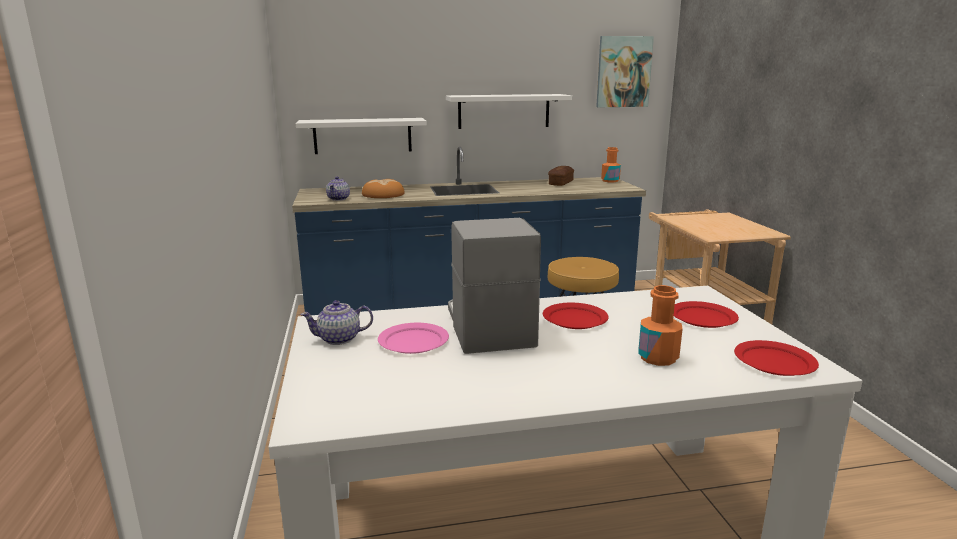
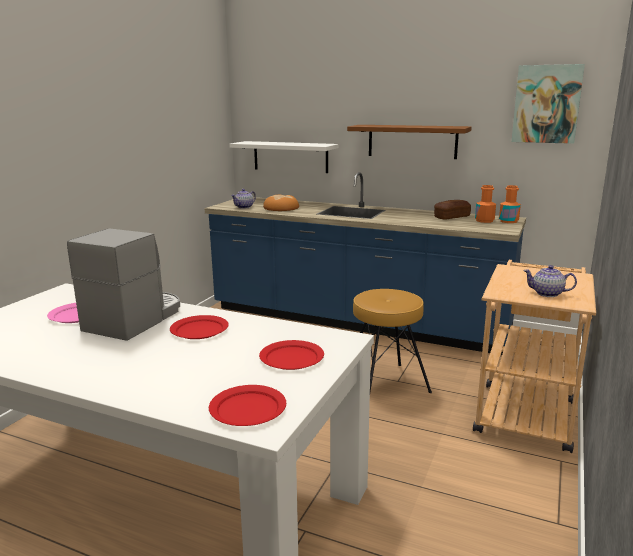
camera: 35 degrees right, 0 degrees up
(339, 339) = (49, 302): teapot -> teapot (547, 294)
(504, 111) = (412, 141): white shelf -> brown shelf
(658, 357) = (176, 374): orange bottle -> orange bottle (484, 220)

